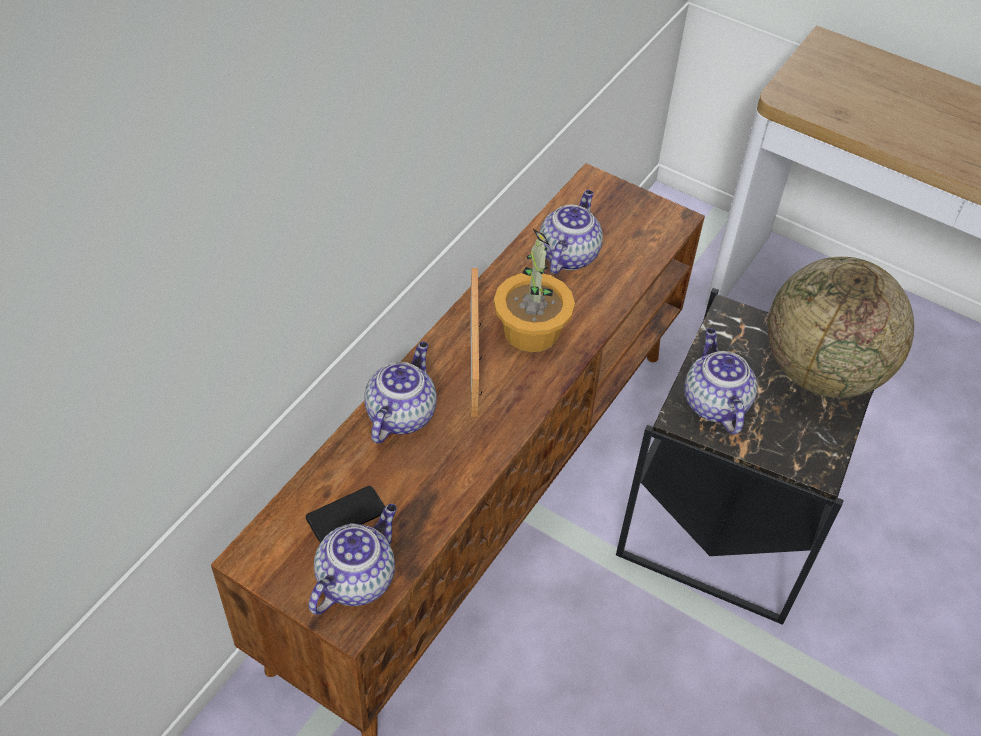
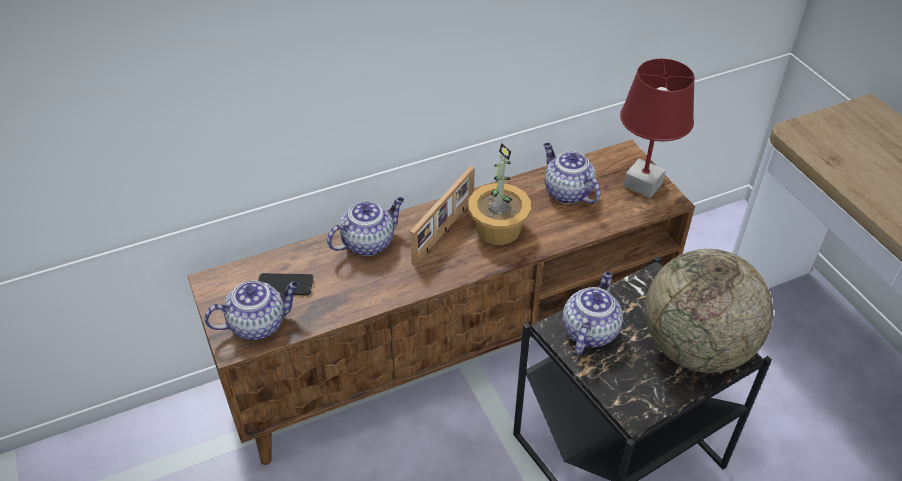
camera: 35 degrees right, 5 degrees down
(568, 254) = (566, 192): teapot -> teapot turned 90 degrees counterclockwise
(637, 213) = (642, 185): none -> red table lamp

